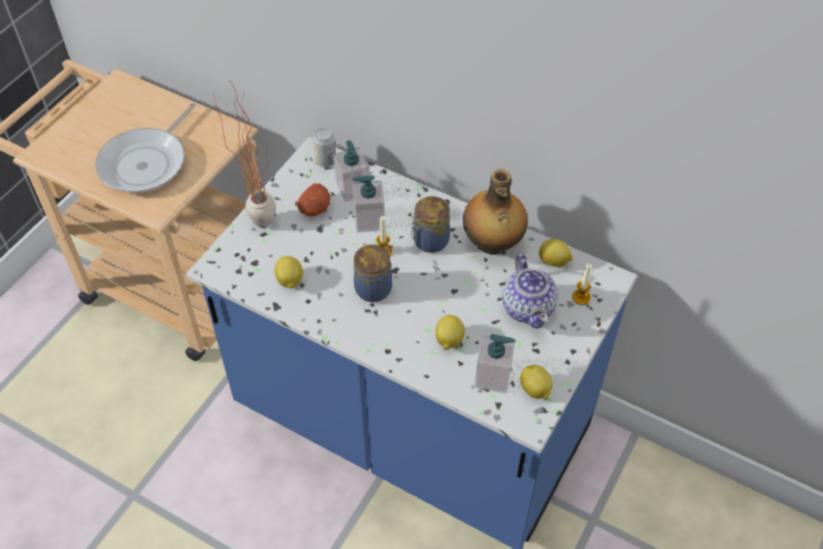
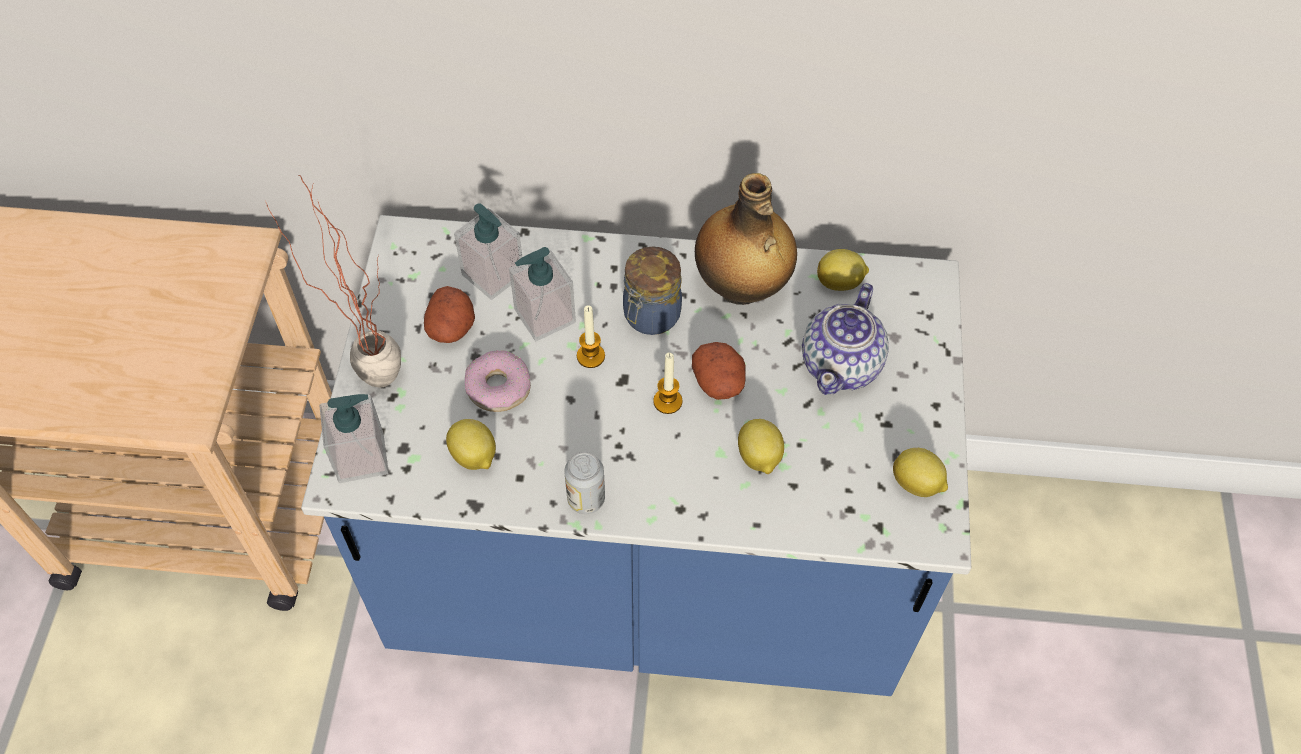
camera: 25 degrees left, 5 degrees up
(147, 163) = (127, 346): frying pan -> none
(323, 249) = (499, 387): none -> donut
(326, 161) = (428, 246): can -> can (586, 499)
(374, 288) = (609, 418): jar -> none
(449, 291) = (719, 382): none -> potato
(493, 377) = (850, 488): soap dispenser -> soap dispenser (362, 457)
(528, 307) = (842, 364): teapot -> teapot turned 60 degrees clockwise
(581, 297) = (904, 322): candle -> candle (667, 401)

